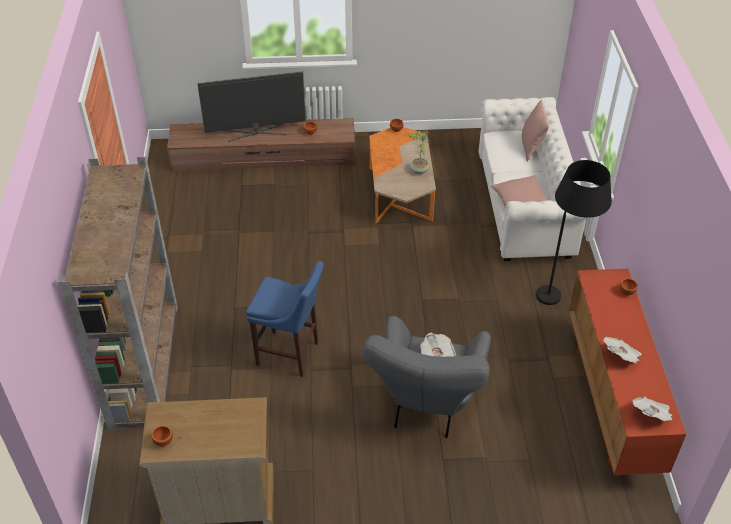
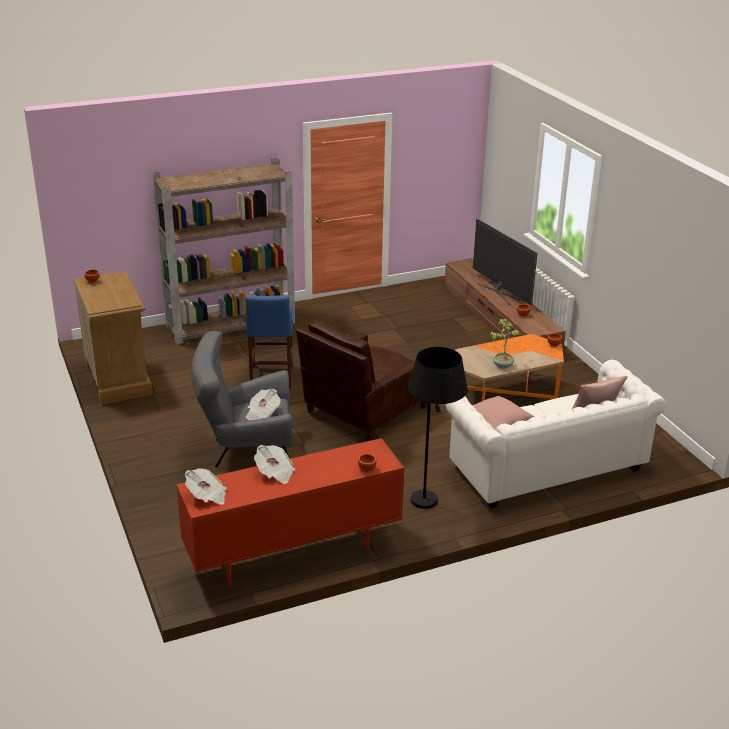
camera: 70 degrees right, 15 degrees down
(389, 297) = (363, 411): none -> brown armchair

